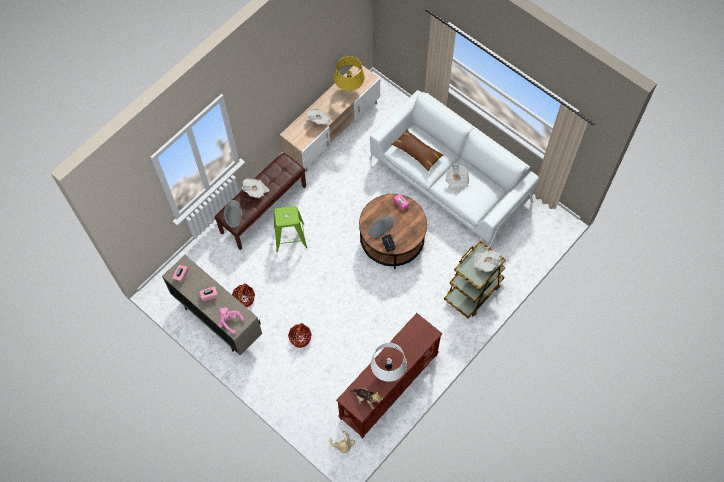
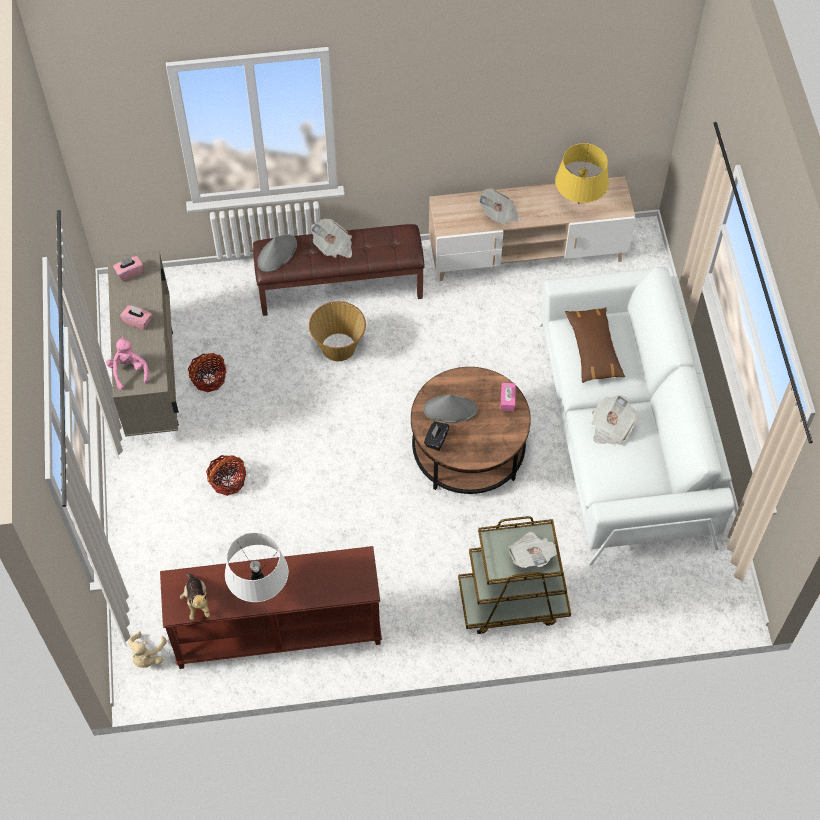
camera: 40 degrees right, 5 degrees down
(290, 237) = (339, 346): green stool -> basket

